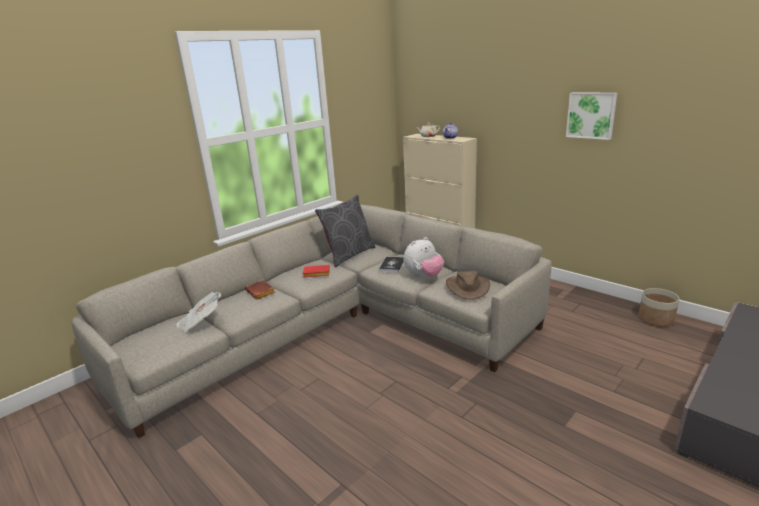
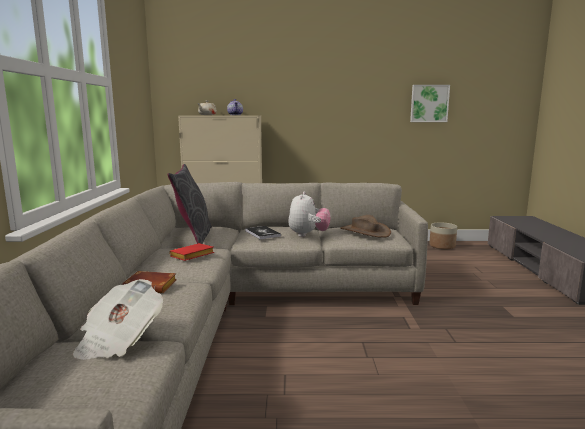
camera: 45 degrees left, 10 degrees down
(591, 115) = (369, 89): picture -> picture (429, 103)

